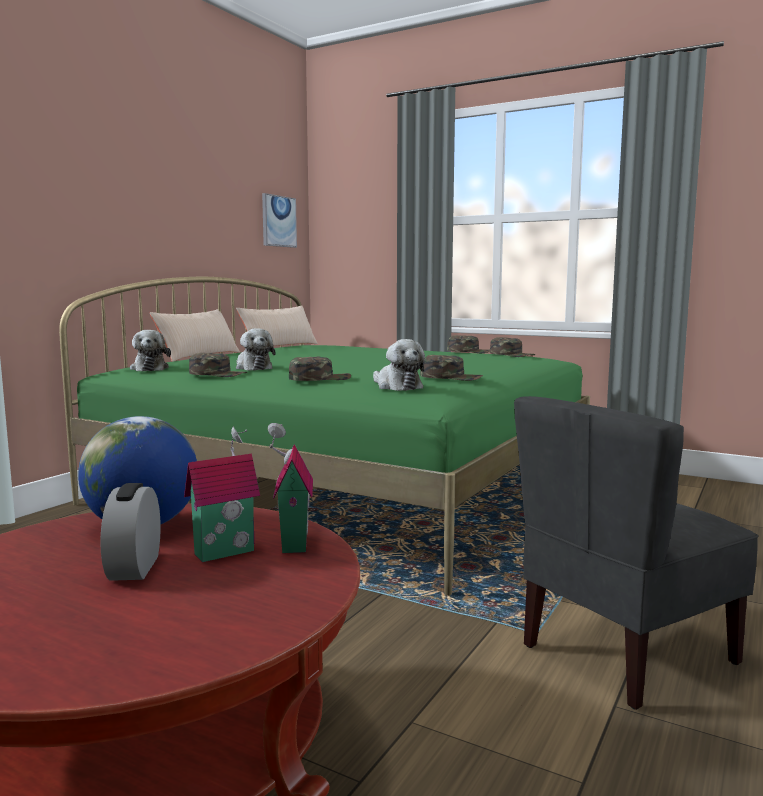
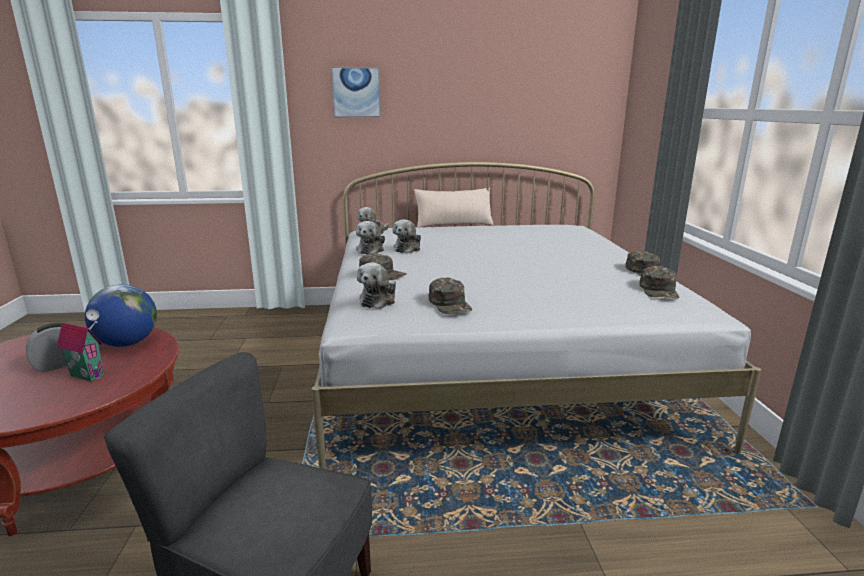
camera: 55 degrees right, 10 degrees up
(218, 374) = (371, 250): green cap -> plush toy
(278, 221) = (578, 108): picture -> picture (356, 92)
(279, 346) = (546, 223): beige pillow -> none
(291, 542) = (107, 386): toy house -> none
(350, 486) = (493, 360): green bed -> white bed

